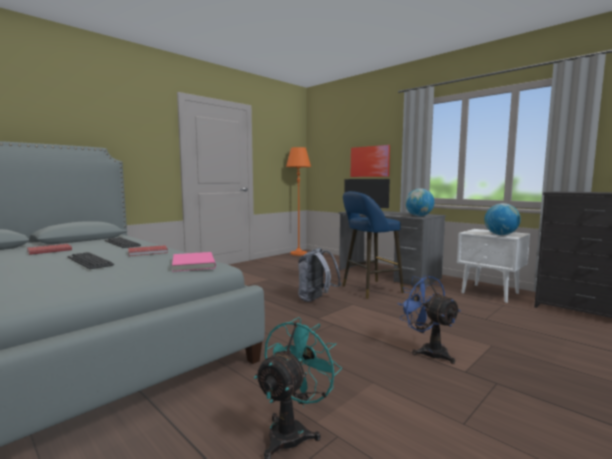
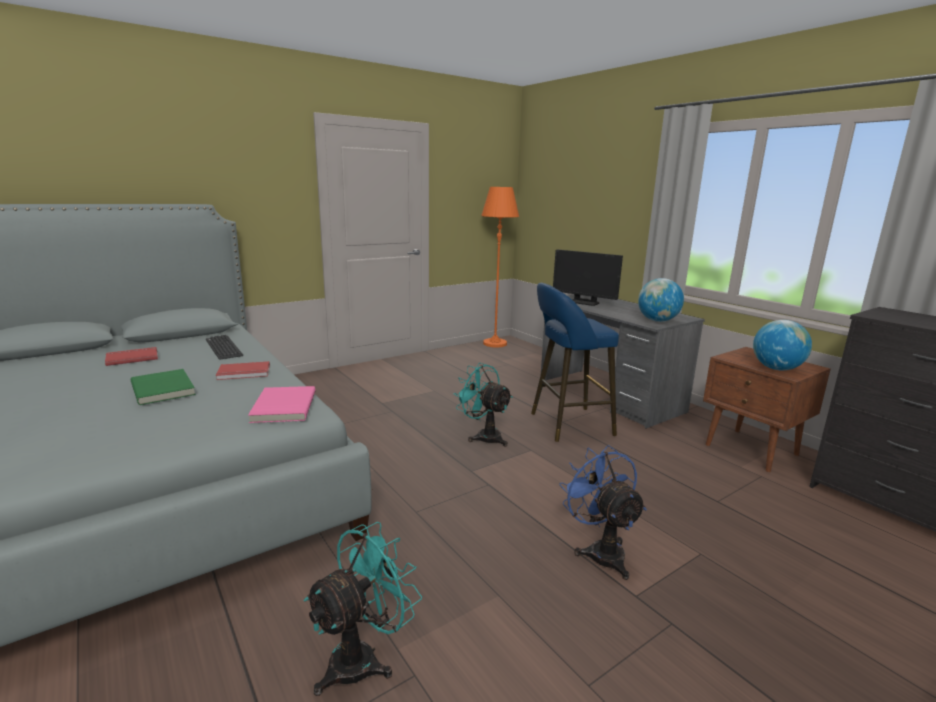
camera: 10 degrees right, 10 degrees up
(89, 261) = (164, 389): keyboard -> green book
(316, 299) = (484, 436): grey backpack -> turquoise fan
(370, 161) = (605, 217): picture -> none
(490, 293) = (752, 450): white nightstand -> brown nightstand

